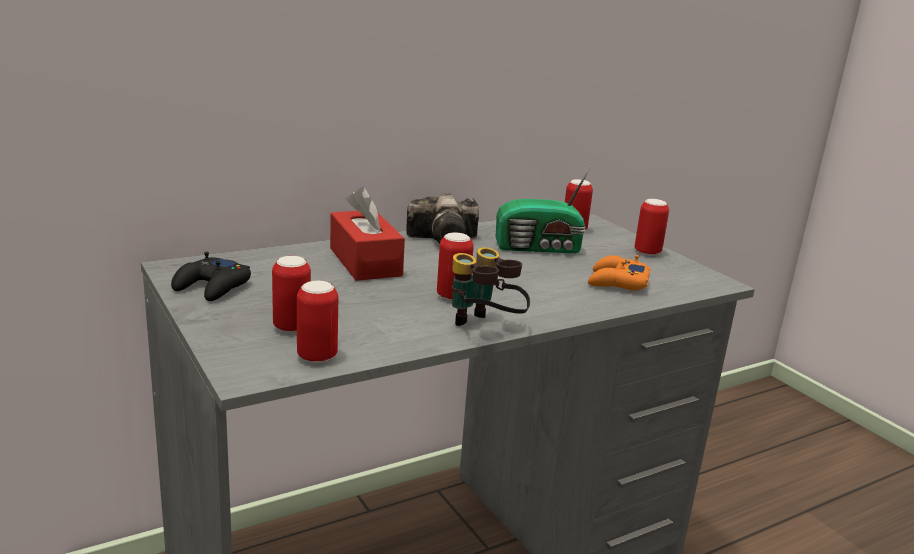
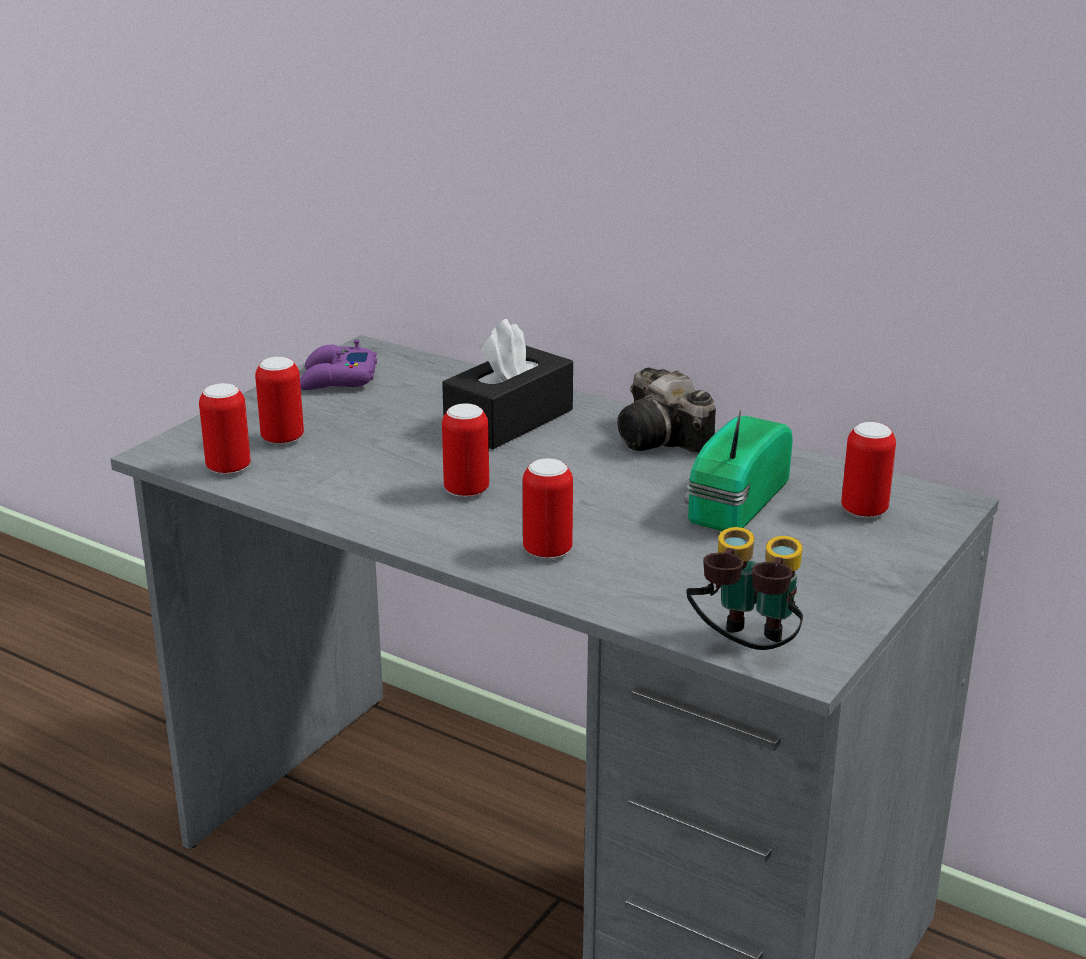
camera: 65 degrees right, 5 degrees up
(212, 287) = (337, 379): black game controller -> purple game controller
(365, 262) = (509, 420): red tissue box -> black tissue box
(484, 329) = (392, 529): binoculars -> binoculars (745, 651)
(540, 248) = (733, 504): radio -> radio turned 60 degrees clockwise
(617, 282) = (673, 582): orange game controller -> none
(647, 252) = (855, 585): can -> can (547, 551)

